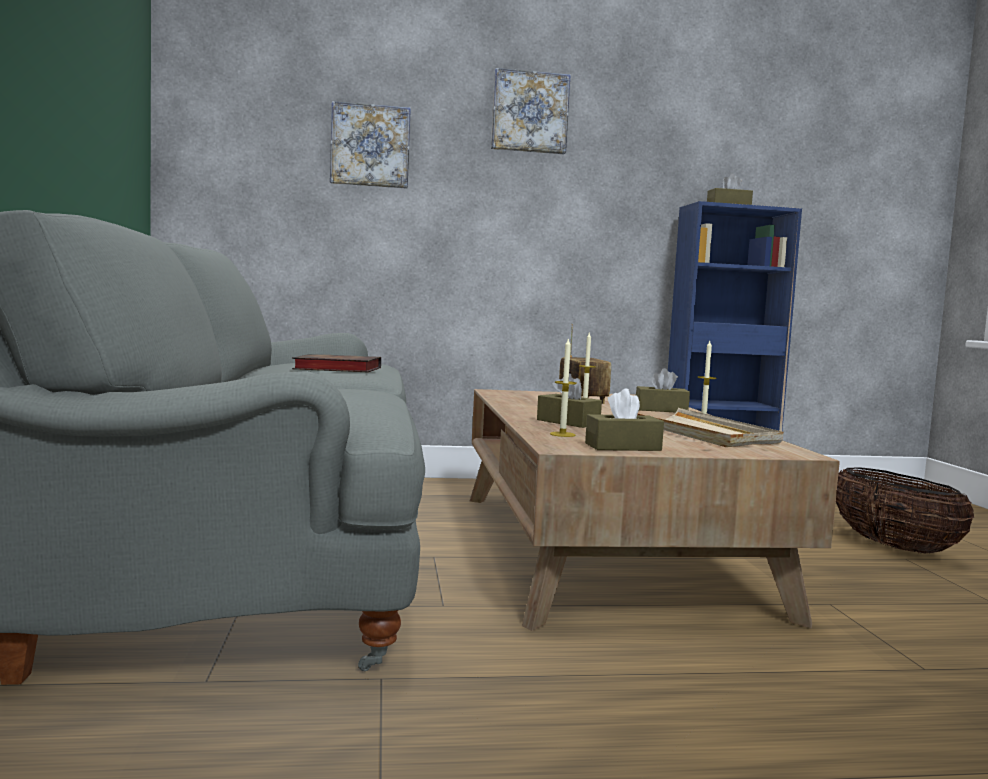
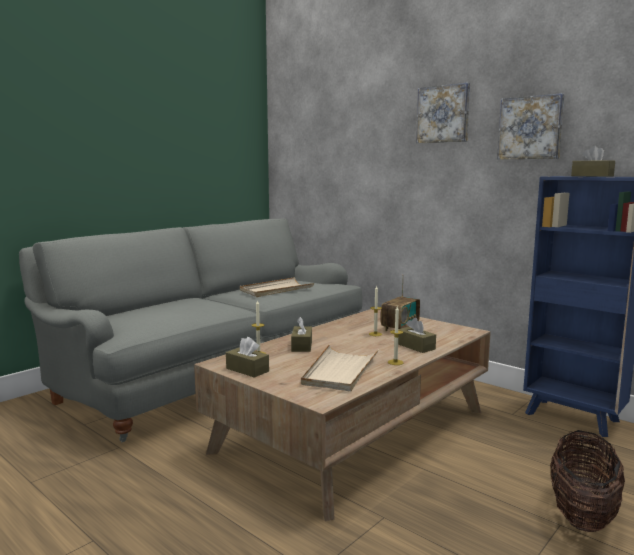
camera: 50 degrees right, 5 degrees up
(335, 369) = (276, 290): book -> beige tray
(370, 146) = (354, 149): picture -> picture (530, 128)

